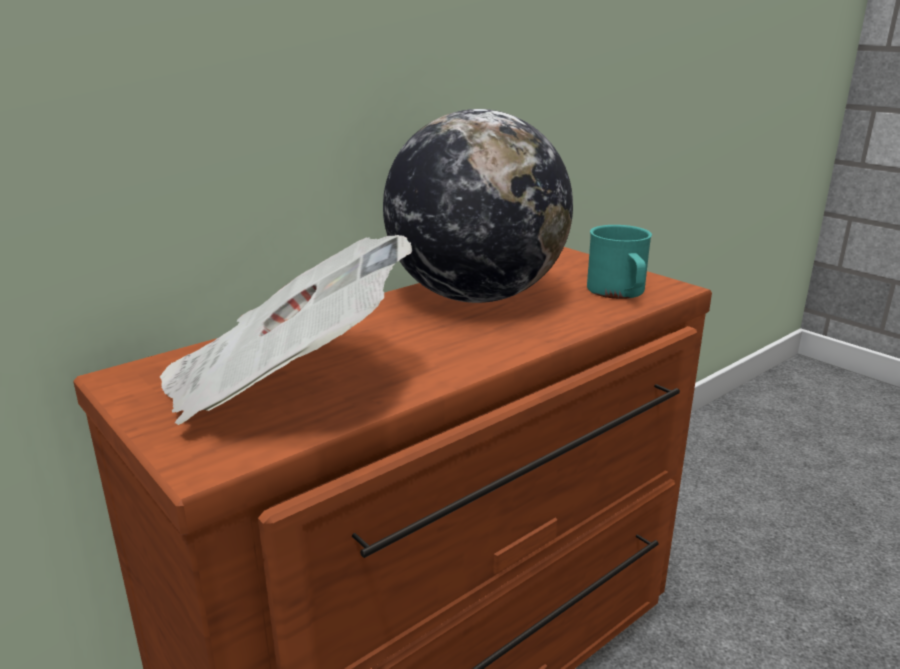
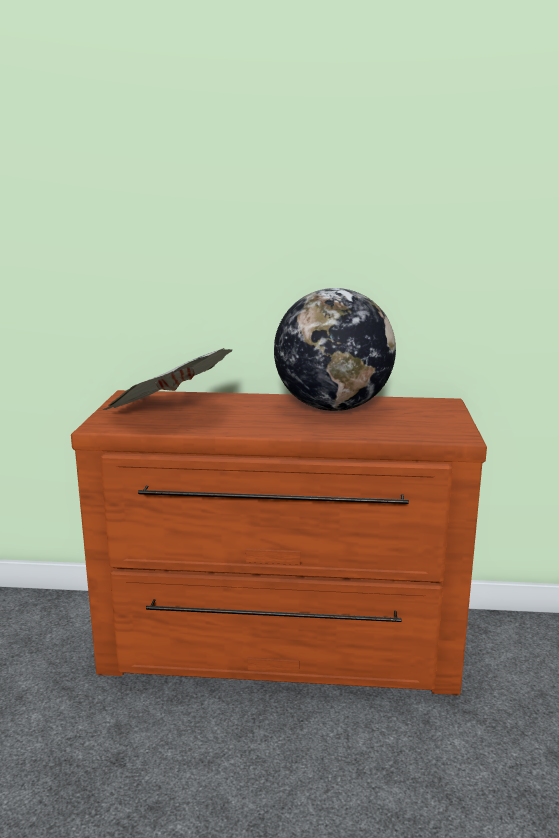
camera: 45 degrees right, 5 degrees down
(619, 292) = (417, 428): turquoise mug -> none

